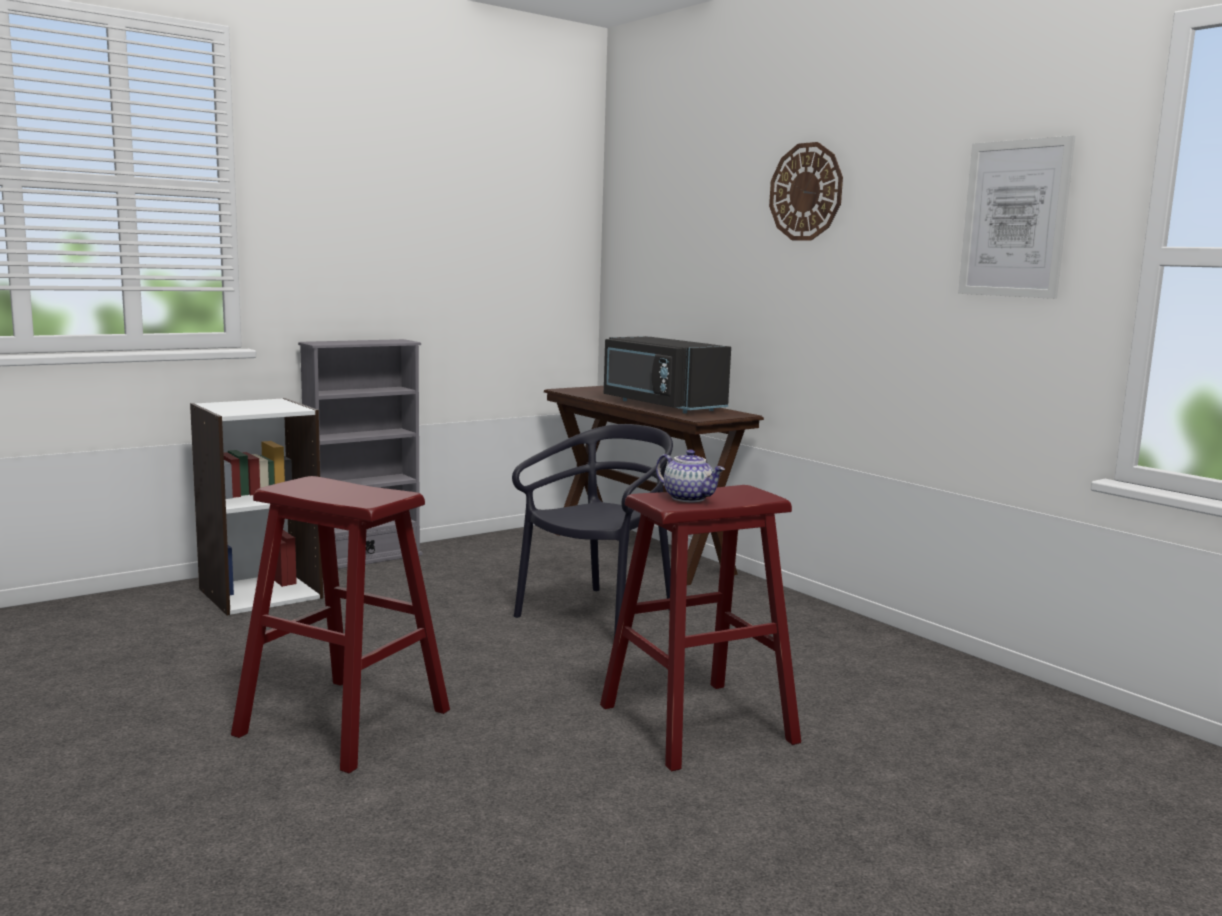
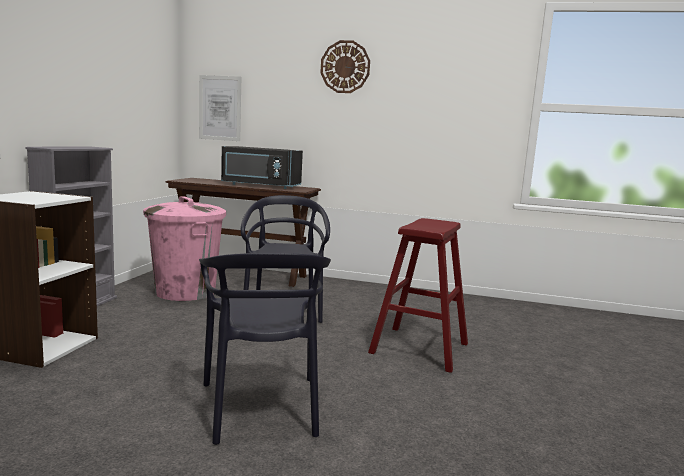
camera: 40 degrees left, 0 degrees up
(343, 722) = (262, 407): red stool -> black chair
(516, 563) = (185, 291): none -> pink trash can
(689, 498) = (428, 226): teapot -> none
(1014, 219) = (470, 87): picture -> picture (220, 108)

